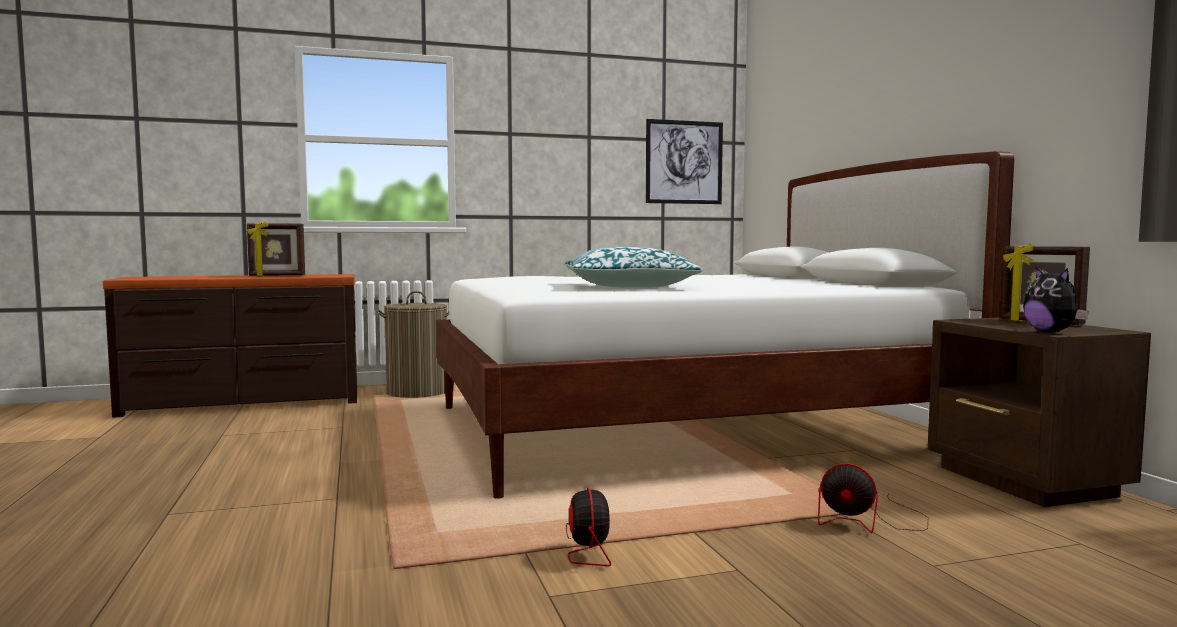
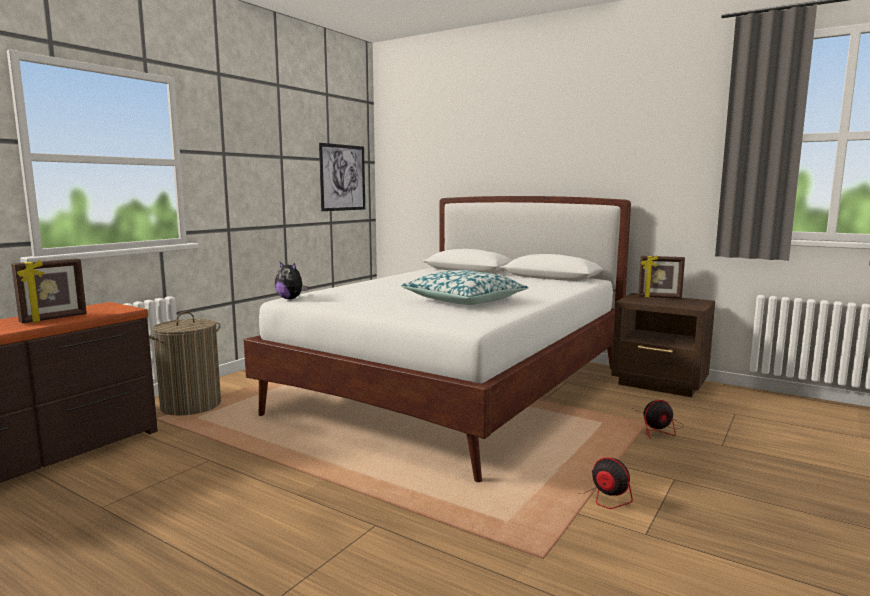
camera: 40 degrees left, 5 degrees up
(1051, 332) = (691, 307): plush toy -> plush toy (291, 299)

